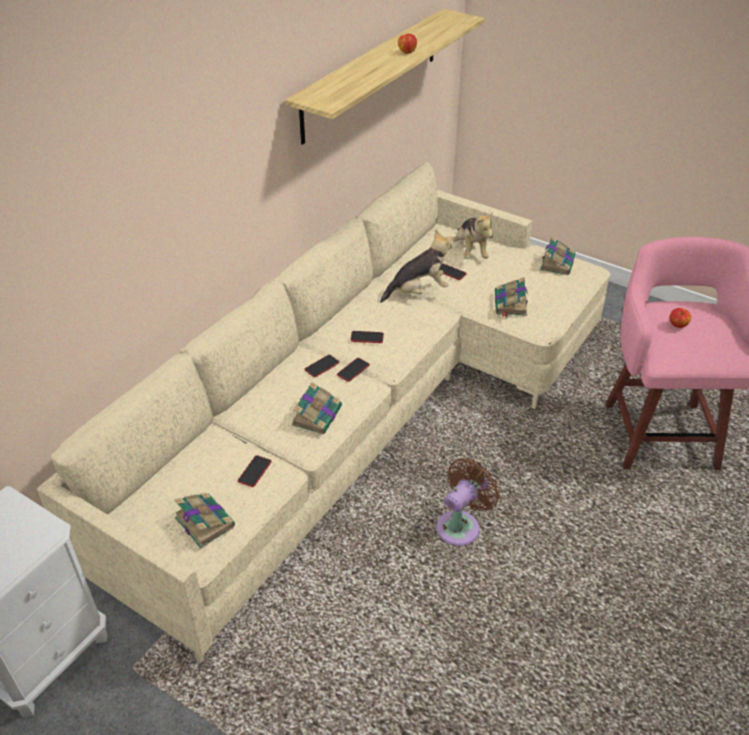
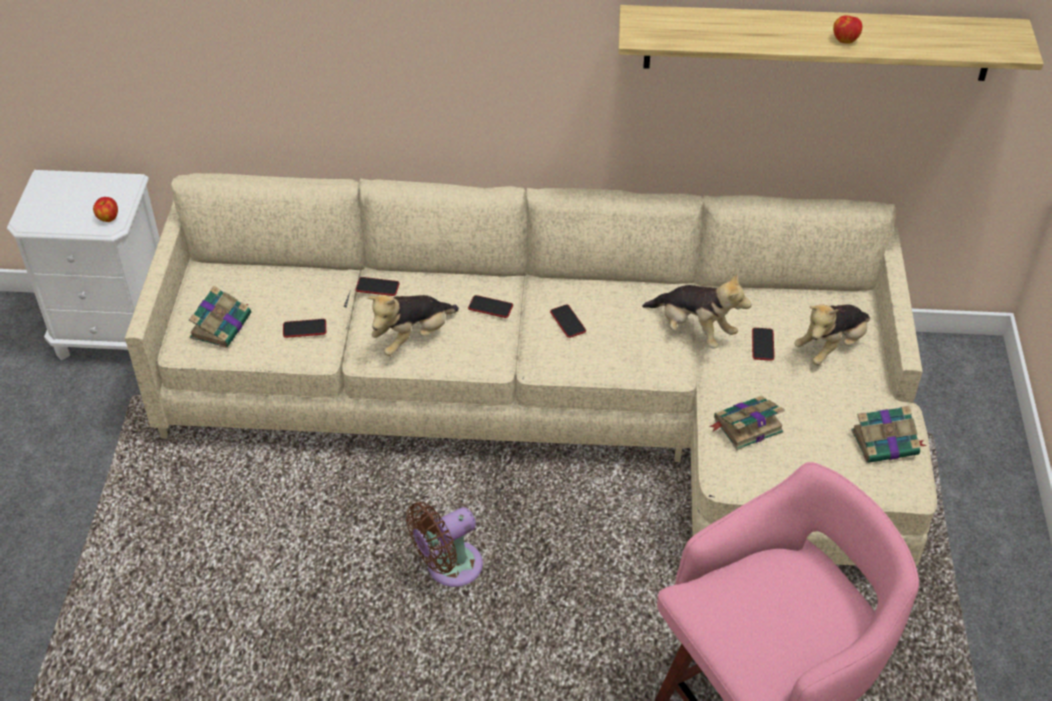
camera: 60 degrees right, 5 degrees up
(317, 415) = (413, 337): book -> plush toy
(353, 370) = (505, 335): phone -> phone (377, 287)
(461, 525) = (449, 568): brown fan -> brown fan turned 135 degrees clockwise
(677, 325) = (773, 589): apple -> apple (108, 218)

